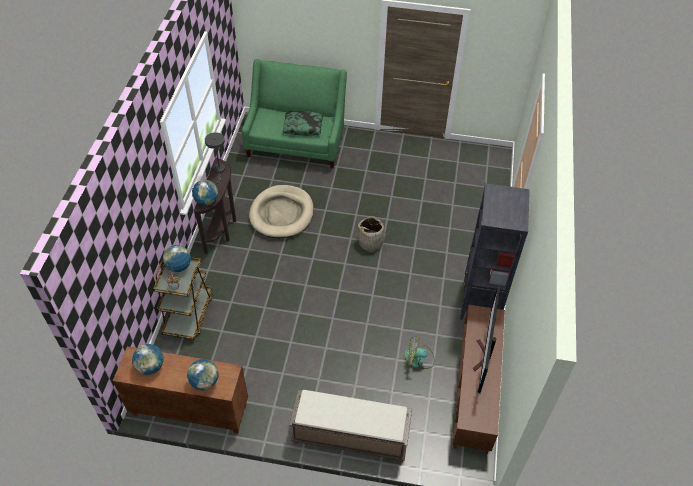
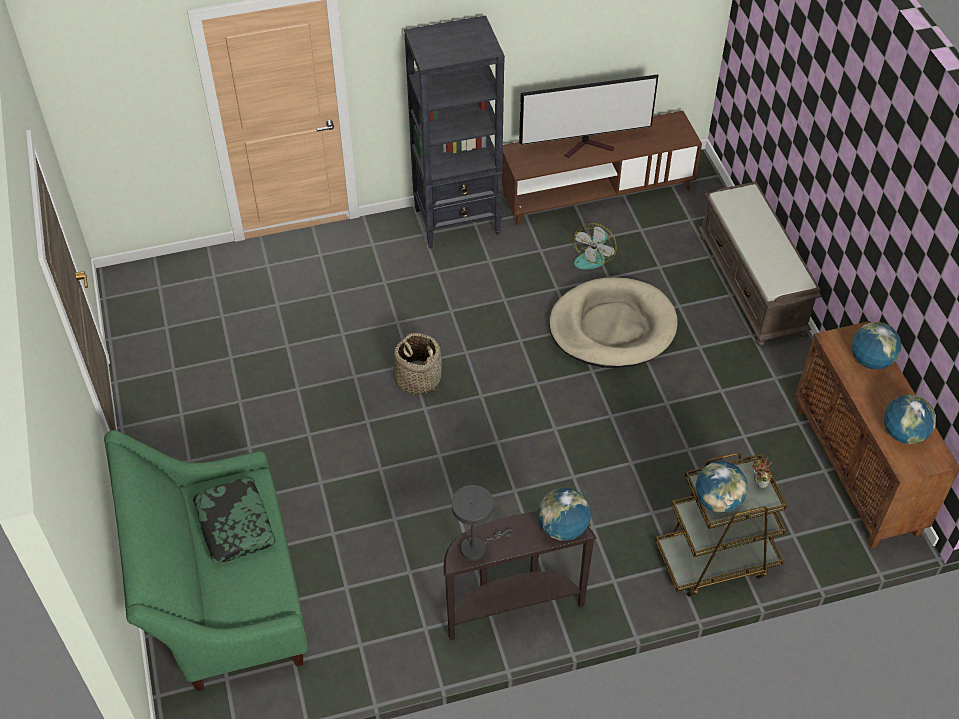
camera: 115 degrees left, 0 degrees up
(282, 214) = (425, 530): beige dog bed -> beige dog bed (612, 327)
(418, 359) = (593, 256): fan -> fan turned 45 degrees clockwise

